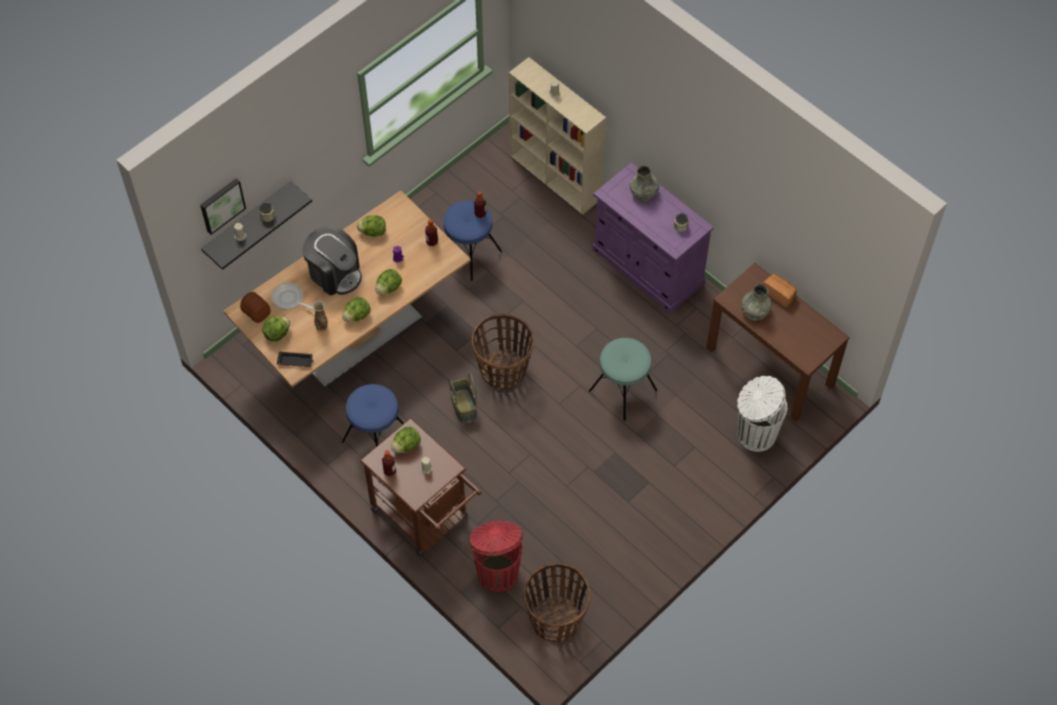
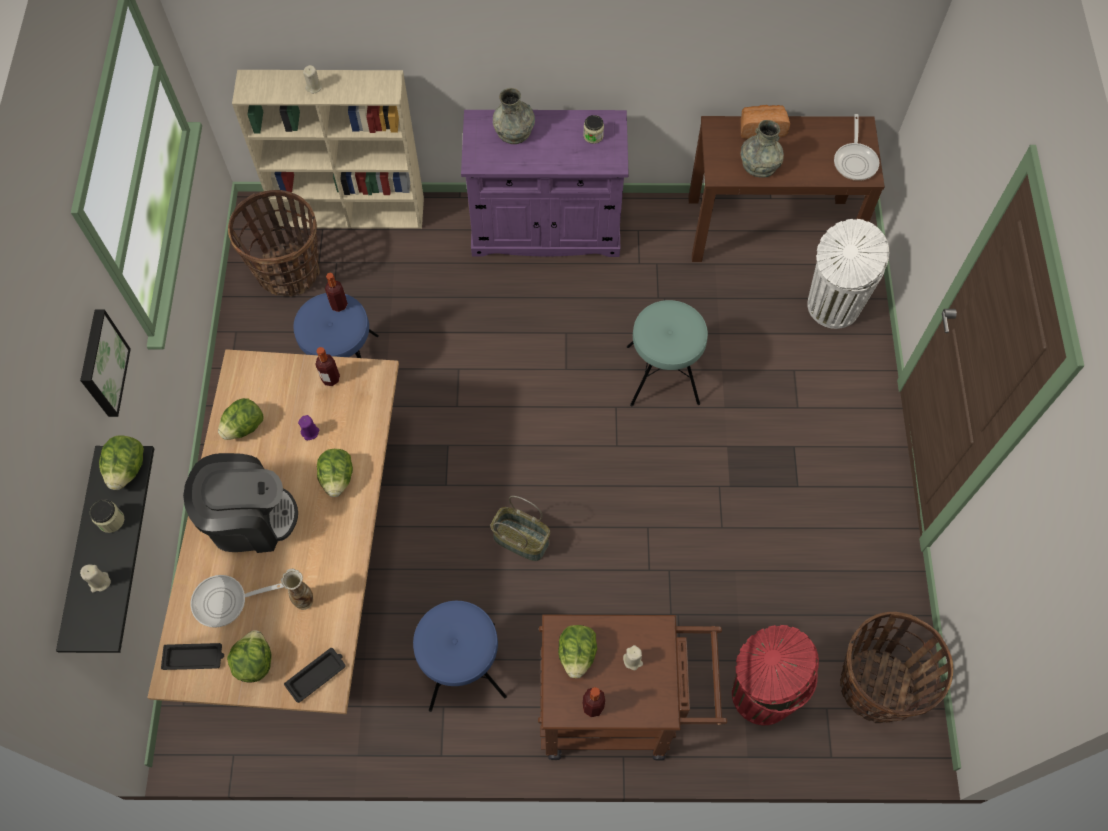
camera: 45 degrees left, 5 degrees up
(221, 205) = (38, 563): picture -> picture (101, 363)
(256, 311) = (194, 657): bread -> black tray
(357, 316) = (335, 546): lettuce -> lettuce (127, 469)
(503, 371) = (520, 462): basket -> basket (289, 271)
(809, 350) = (855, 161): none -> frying pan

